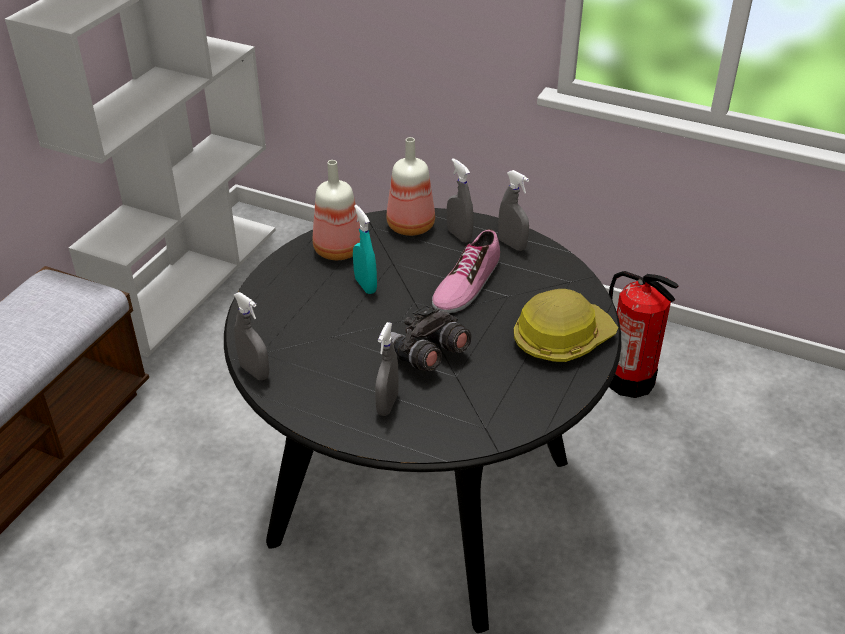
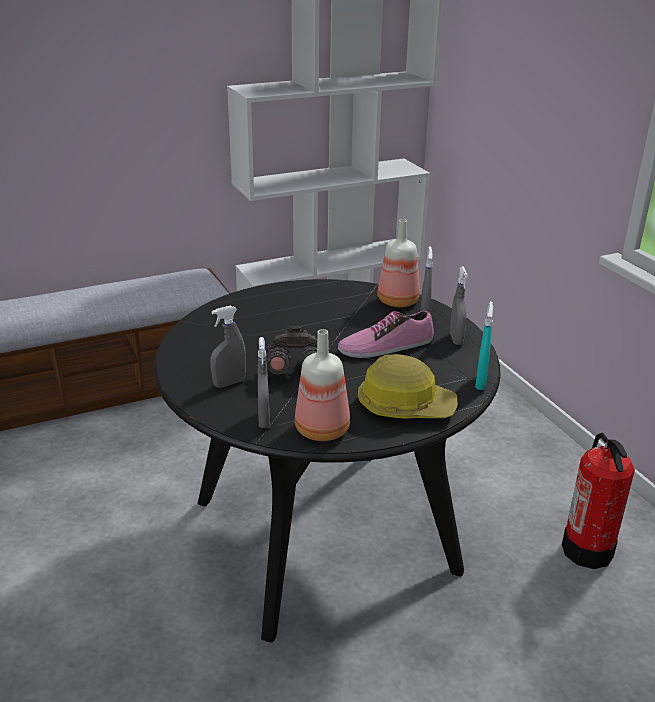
camera: 40 degrees right, 10 degrees down
(254, 372) = (182, 331): grey spray bottle -> grey spray bottle (264, 420)
(338, 249) = (330, 294): bottle -> bottle (323, 429)
(365, 285) = (316, 319): turquoise spray bottle -> turquoise spray bottle (480, 382)

